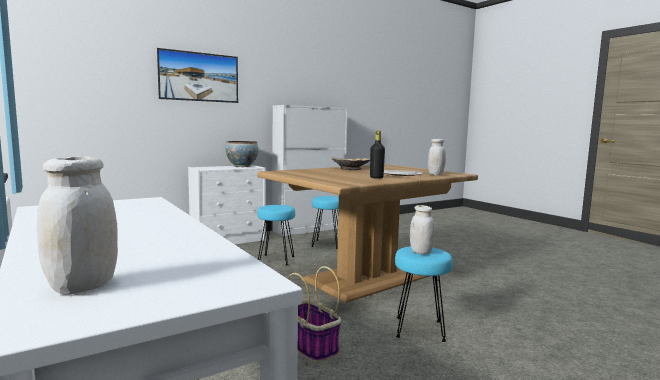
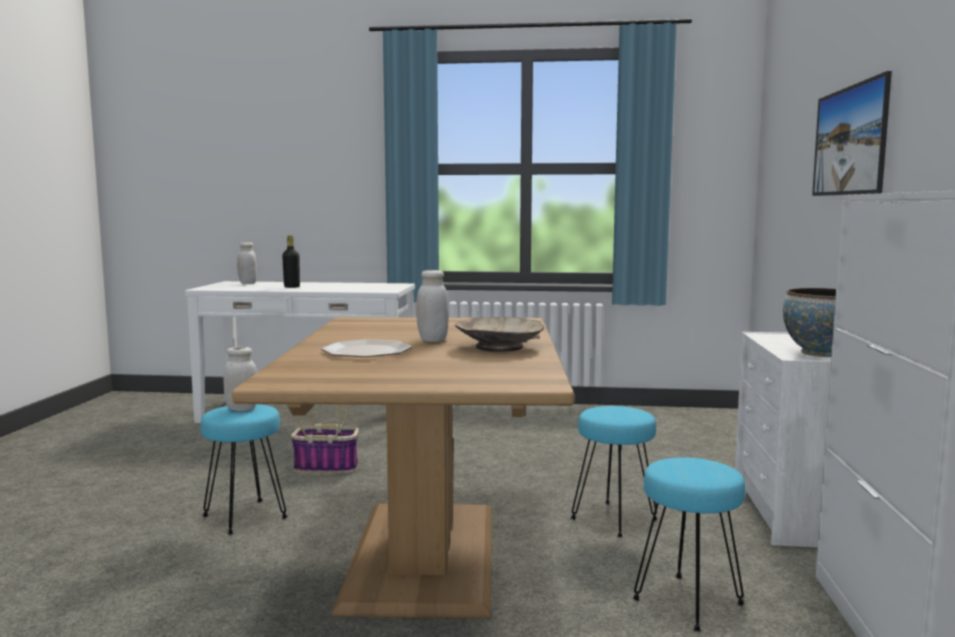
camera: 130 degrees right, 0 degrees up
(376, 178) = (363, 335): black bottle -> black bottle (292, 287)
(435, 174) = (312, 364): white jar -> white jar (432, 340)

